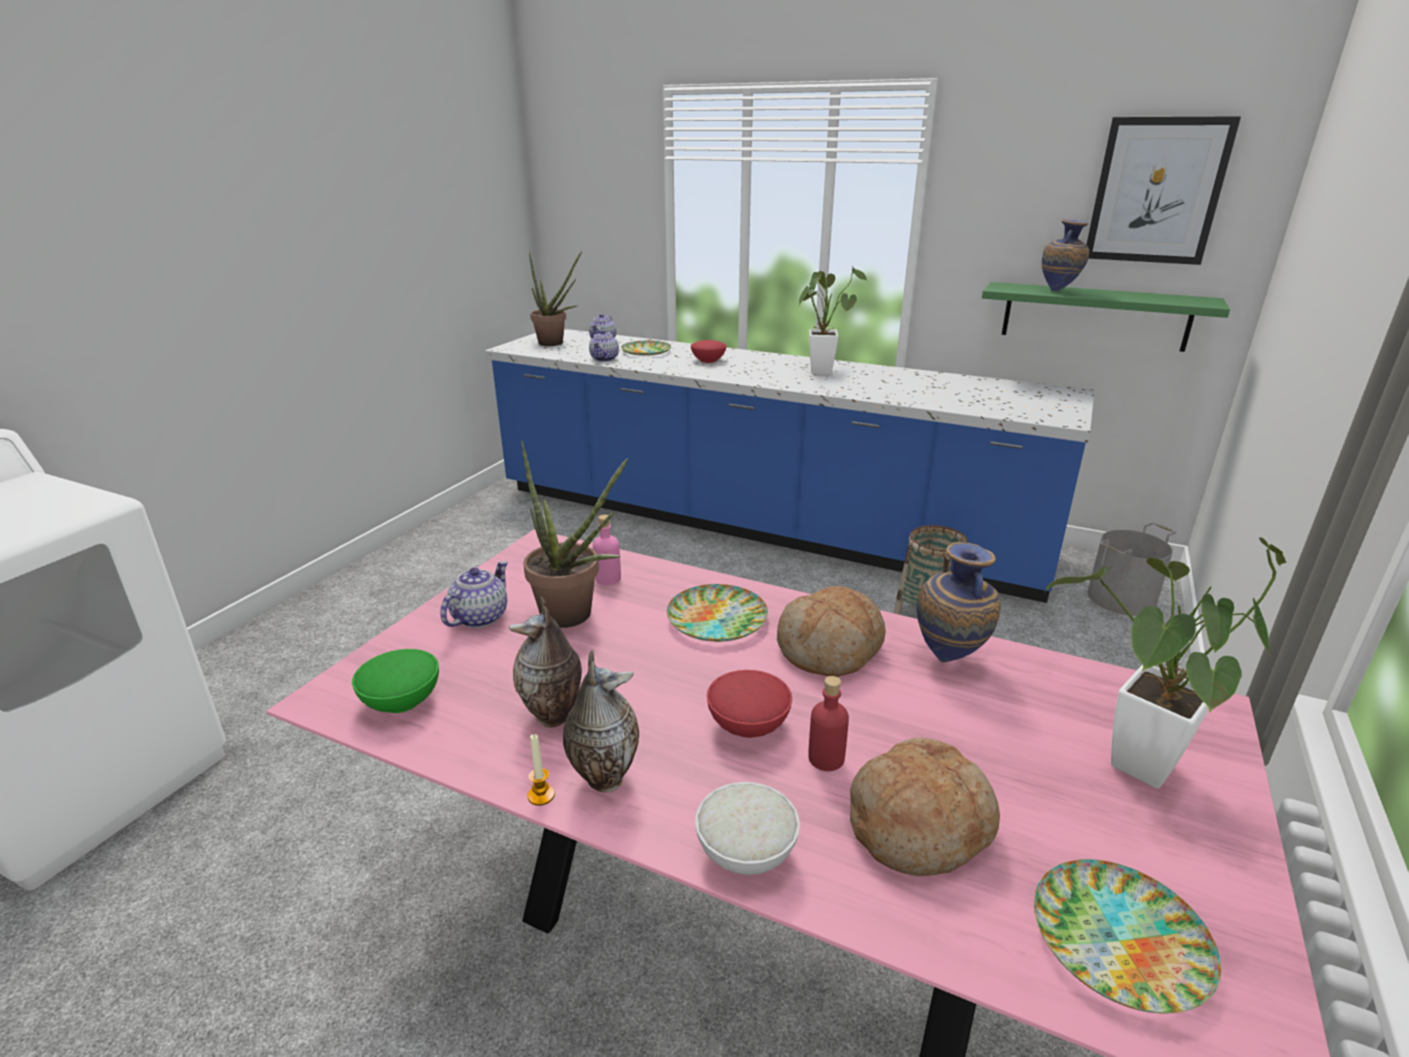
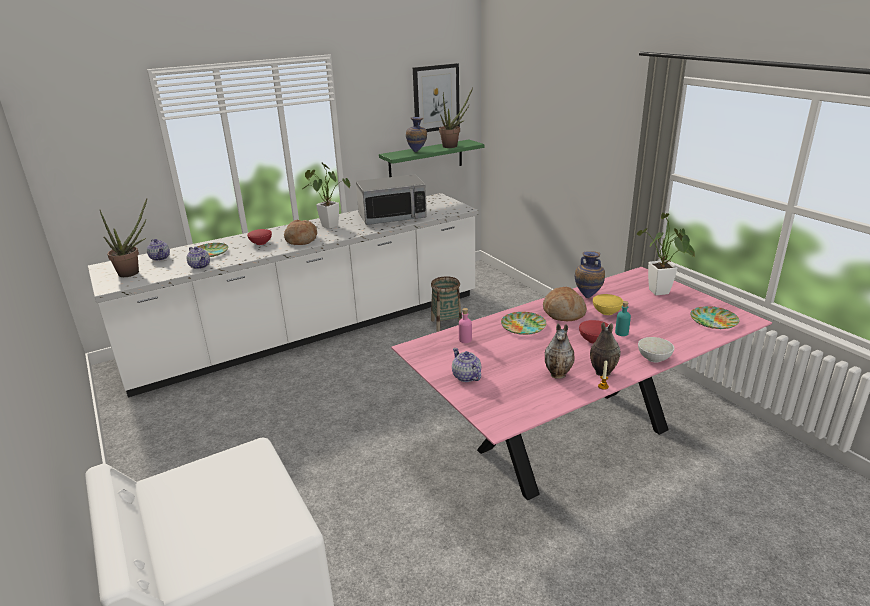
camera: 55 degrees left, 0 degrees up
(402, 701) = (518, 406): green bowl -> none
(575, 618) = (491, 354): potted plant -> potted plant (453, 146)
(759, 525) = (313, 331): blue counter -> white counter
(826, 758) = (621, 333): red bottle -> turquoise bottle
(906, 706) = (606, 312): none -> yellow bowl
(918, 823) = (659, 329): bread -> bread (301, 240)
(924, 390) = (392, 217): none -> microwave
(1122, 599) = (485, 281): grey bucket -> none

